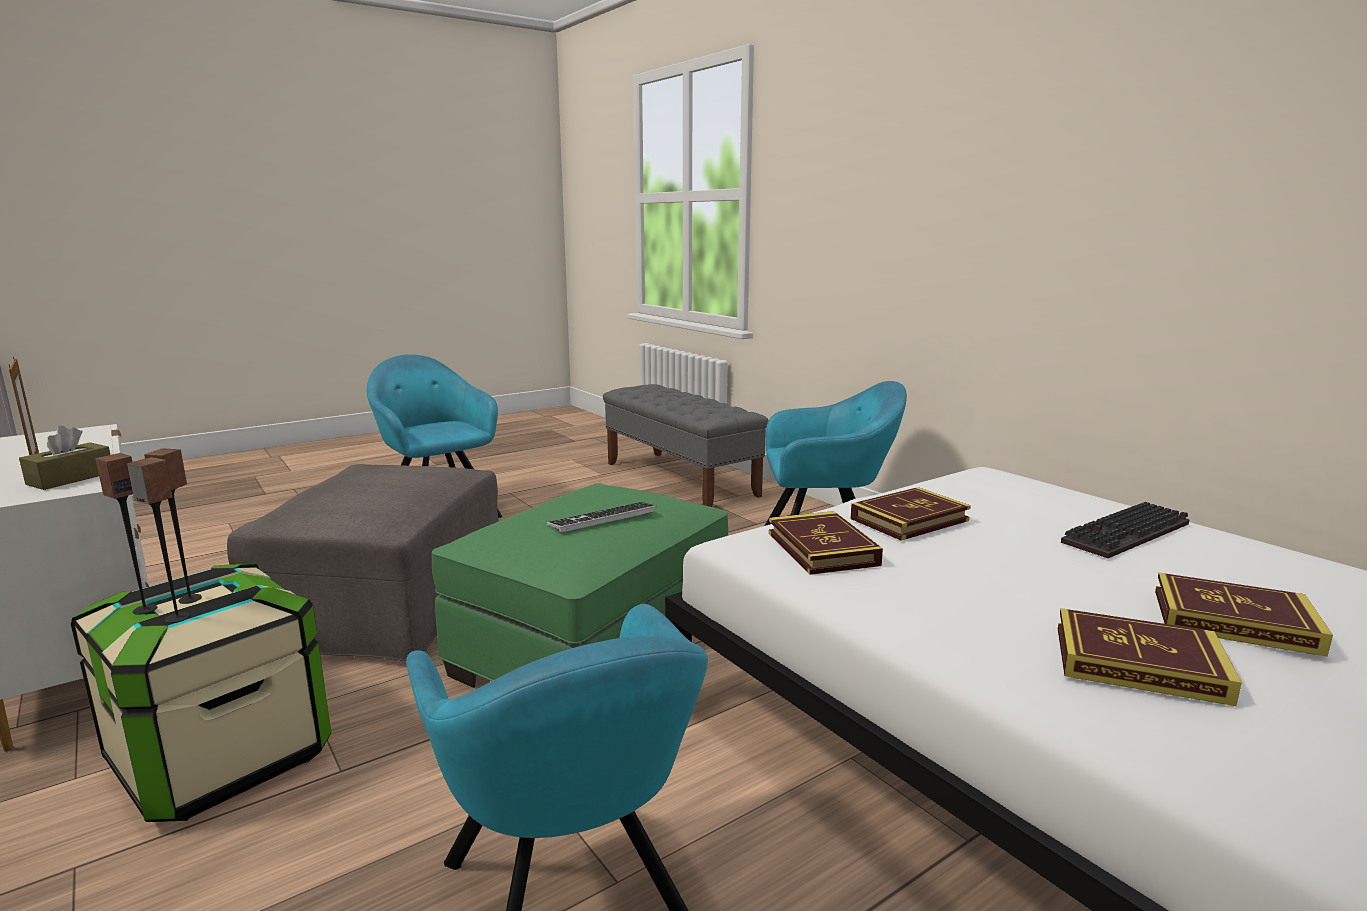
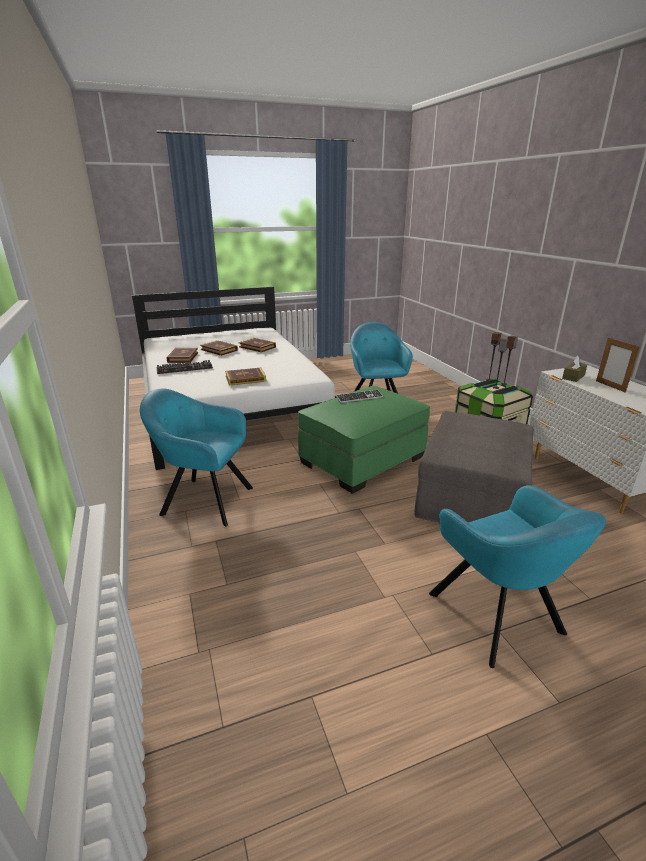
camera: 165 degrees left, 10 degrees up
(680, 479) = (220, 652): grey bench -> none
(822, 549) = (290, 373): book -> book (183, 357)

